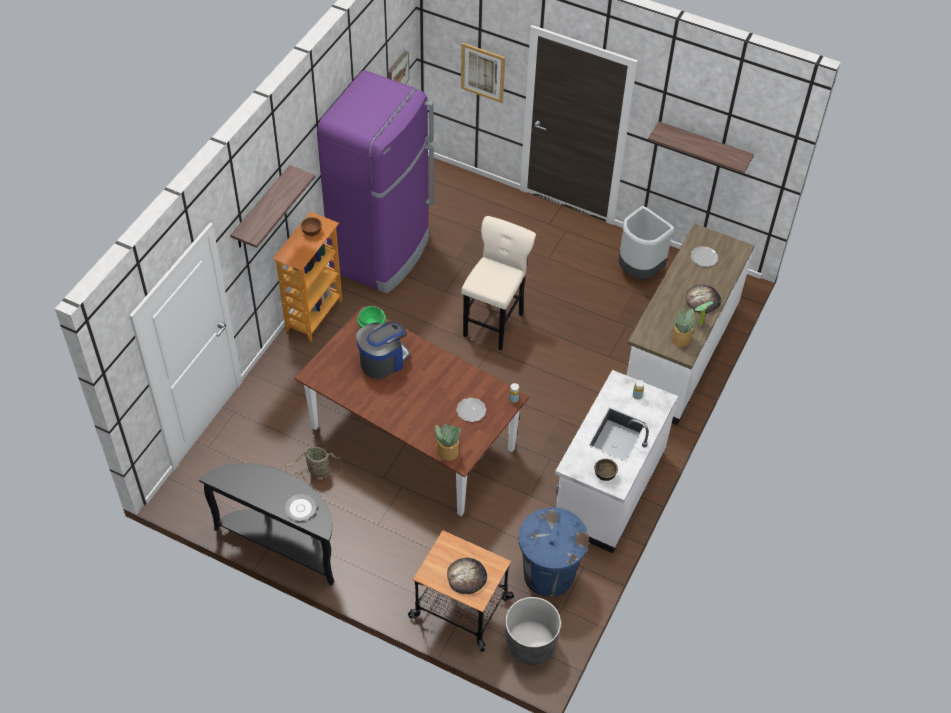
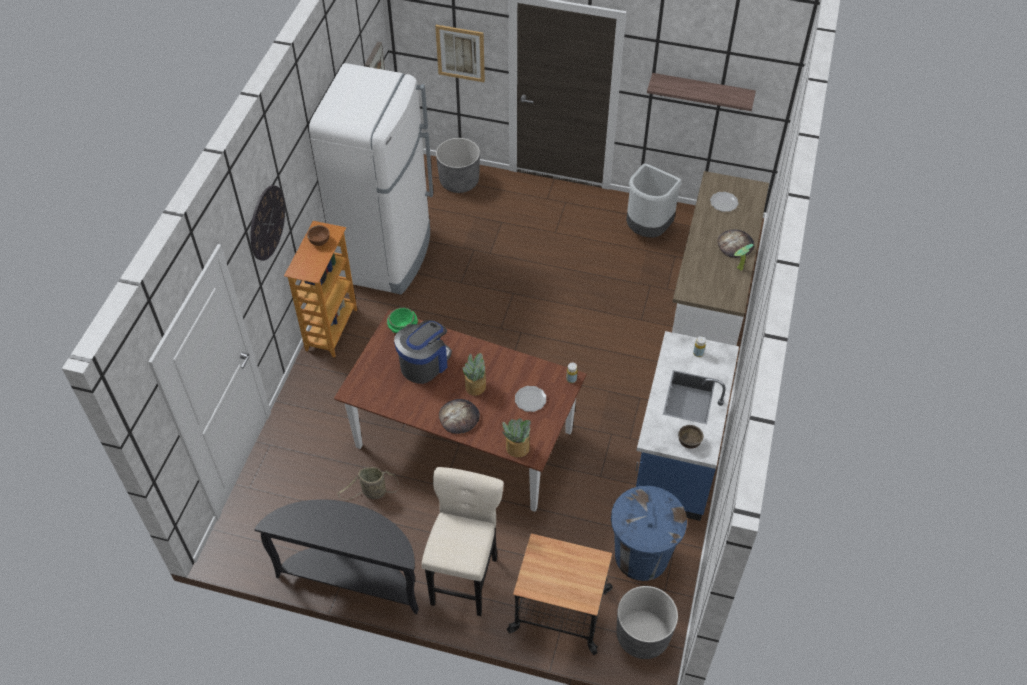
camera: 10 degrees left, 0 degrees up
(261, 208) = (267, 222): shelf -> wall clock
(301, 508) = (374, 539): plate -> none
(381, 253) = (386, 255): purple fridge -> white fridge
(467, 577) = (570, 580): bread -> bread (459, 417)
(468, 193) = (459, 181): none -> grey planter
(494, 322) = (518, 305): beige stool -> beige stool (465, 577)
(607, 489) = (677, 454): white counter -> blue counter
(681, 338) = (725, 287): potted plant -> potted plant (476, 386)

